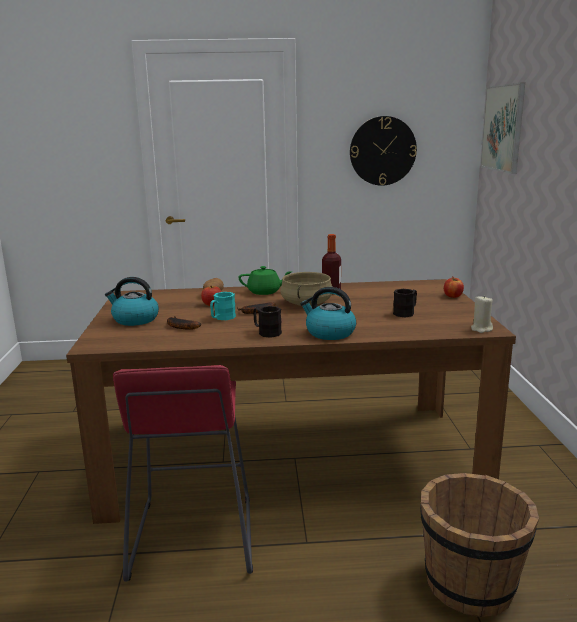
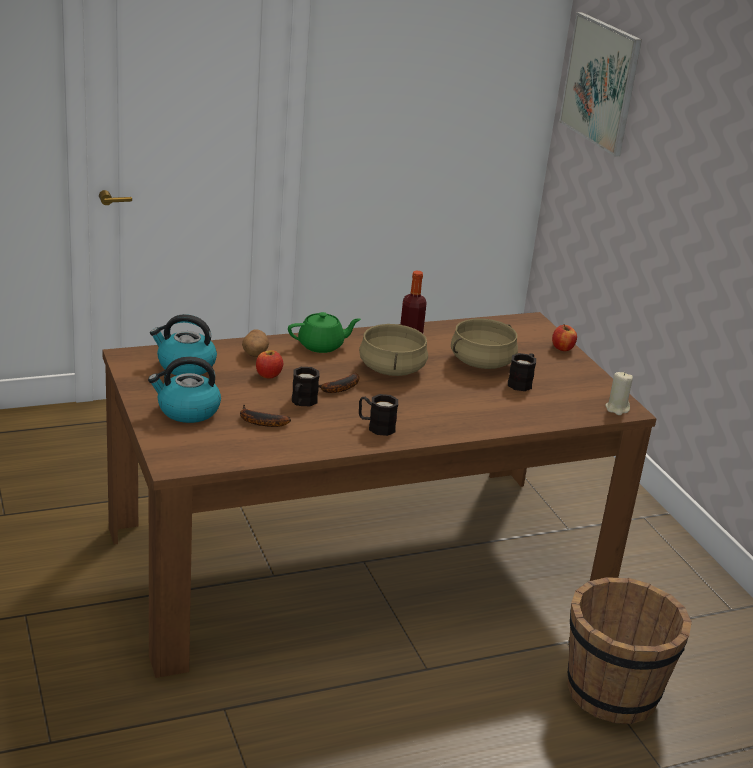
camera: 20 degrees left, 10 degrees up
(193, 537) = (292, 679): red stool -> none
(222, 318) = (302, 402): turquoise mug -> black mug
(329, 333) = (452, 424): kettle -> kettle (185, 366)
(380, 301) = (481, 362): none -> beige cooking pot
(382, 151) = (427, 94): wall clock -> none

